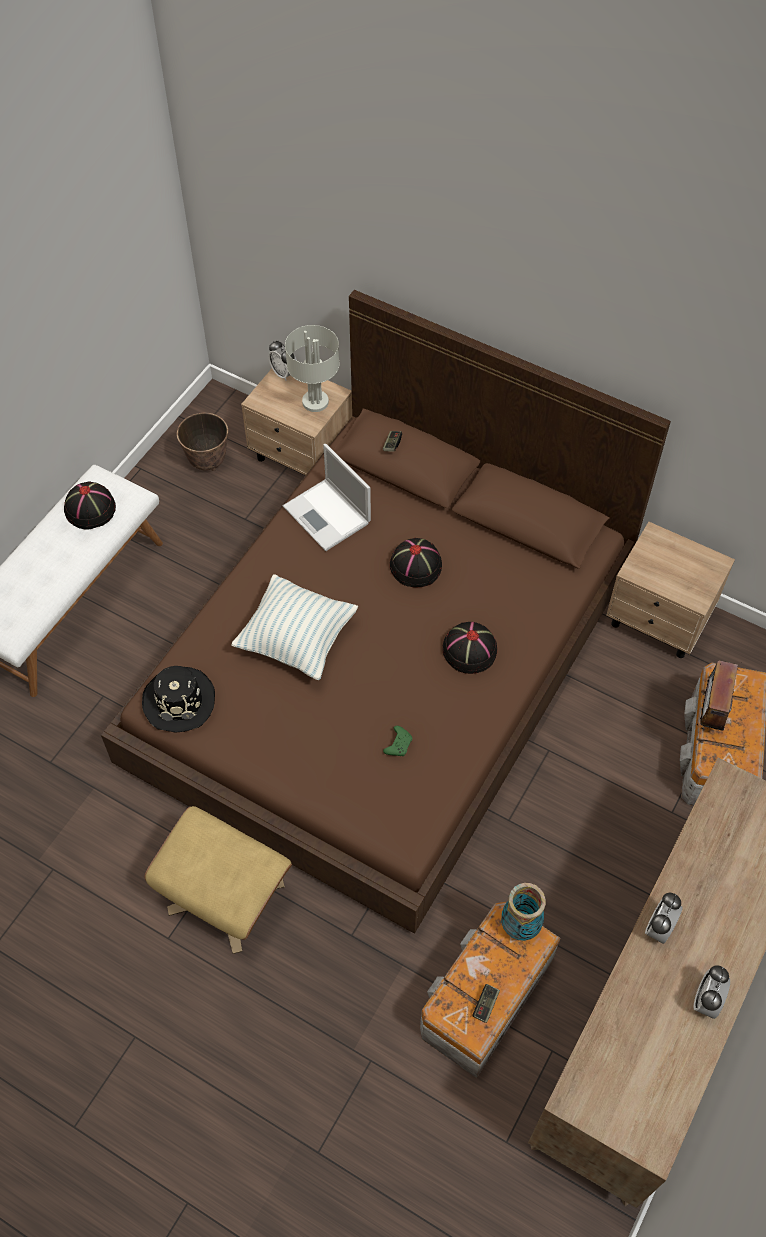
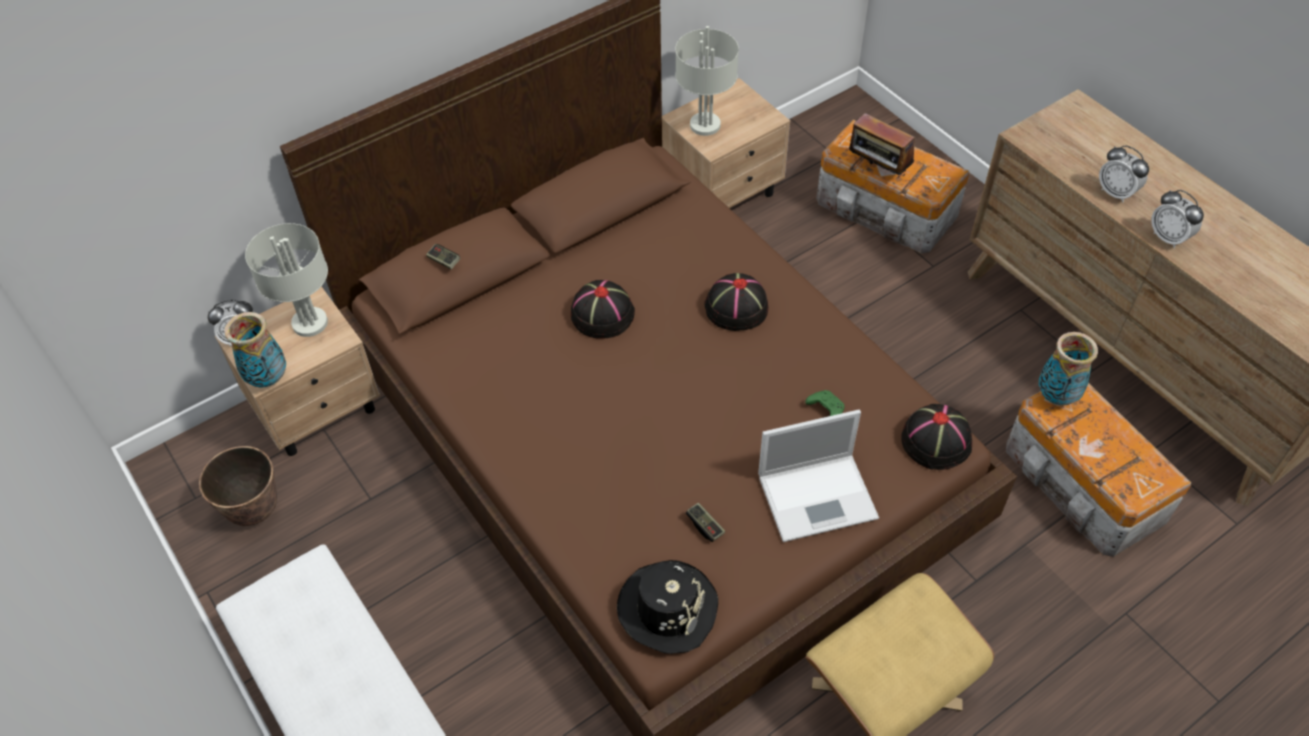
camera: 65 degrees left, 5 degrees down
(90, 509) = (299, 627): black hat -> black hat (936, 440)
(259, 403) = (268, 378): none -> vase
(297, 640) = (642, 457): pillow -> none
(328, 515) = (482, 369): laptop -> laptop (819, 496)
(485, 1005) = (1135, 456): game controller -> game controller (705, 526)
(657, 556) = (706, 125): none -> grey table lamp
(706, 1001) = (1250, 233): alarm clock -> alarm clock (1116, 193)

